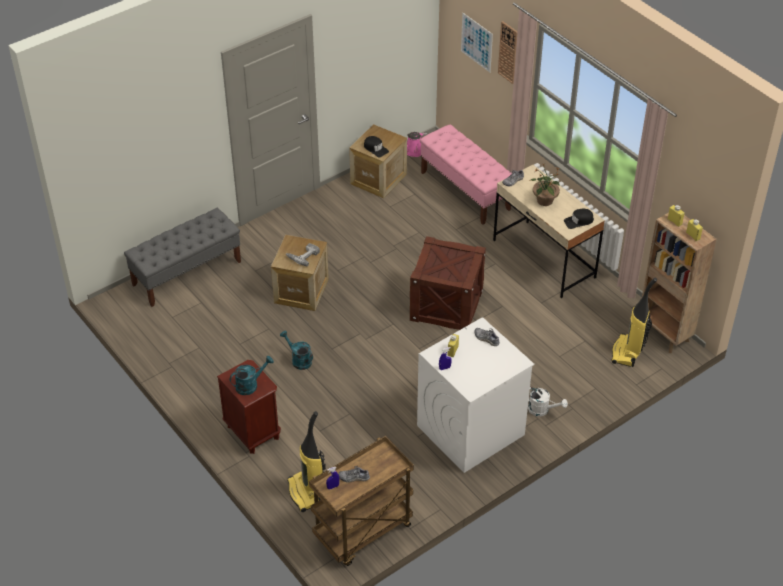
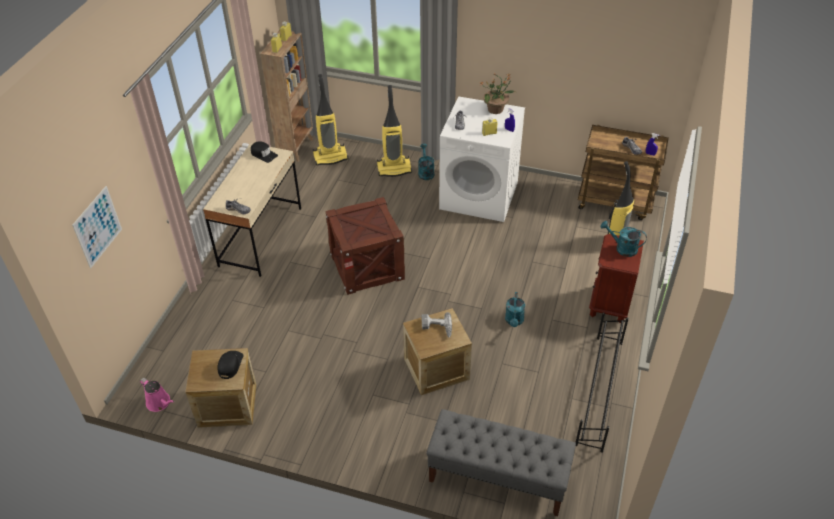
camera: 125 degrees left, 0 degrees up
(187, 366) = (599, 392): none -> black shoe rack
(465, 191) = (201, 328): pink bench -> none
(508, 52) = (125, 174): wall clock -> none
(542, 410) = (425, 172): white watering can -> turquoise watering can
(544, 201) = (252, 181): potted plant -> potted plant (496, 109)
(568, 390) = (394, 168): none -> vacuum cleaner

